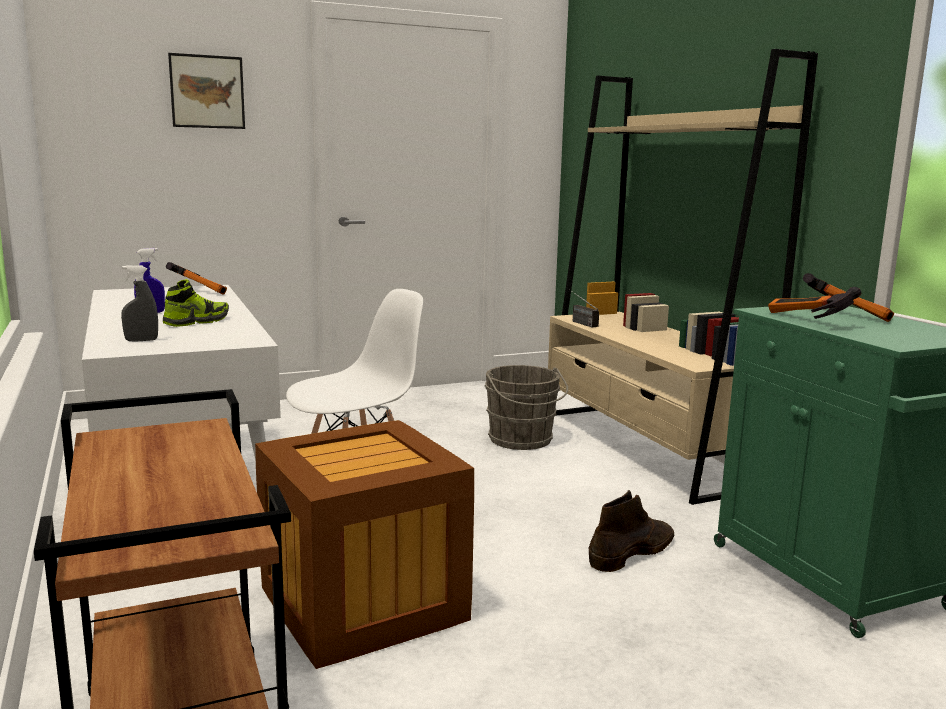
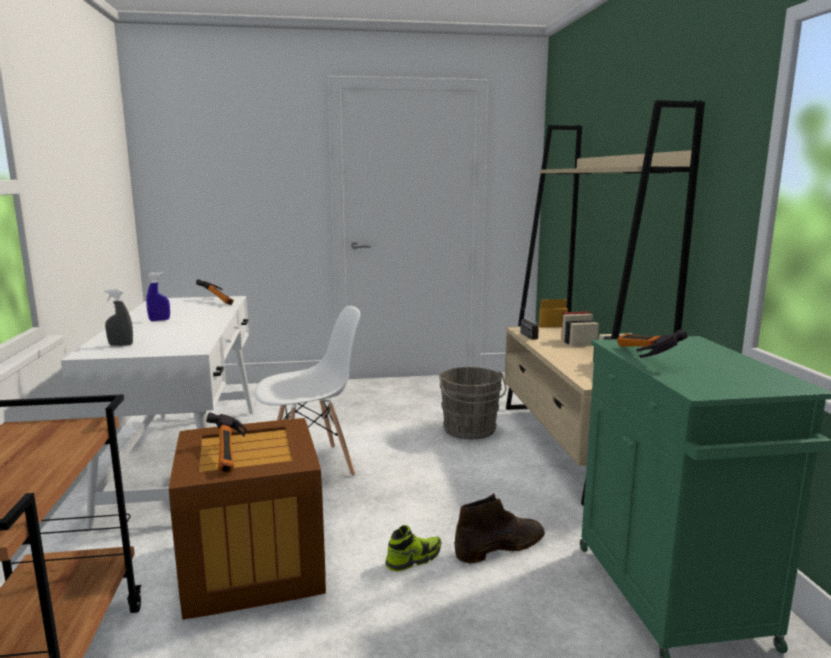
camera: 15 degrees right, 0 degrees up
(196, 321) = (180, 329): shoe -> shoe (413, 559)
(207, 92) = (250, 149): picture -> none
(849, 314) = (699, 351): hammer -> hammer (231, 455)

